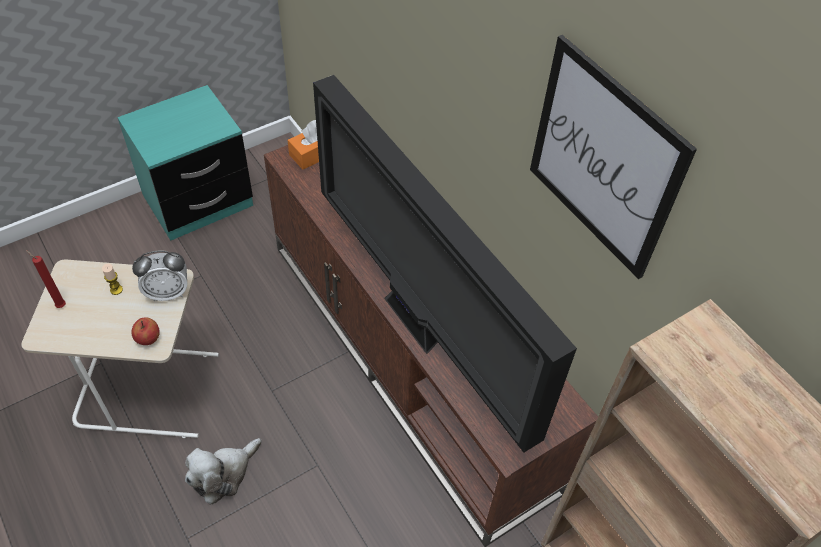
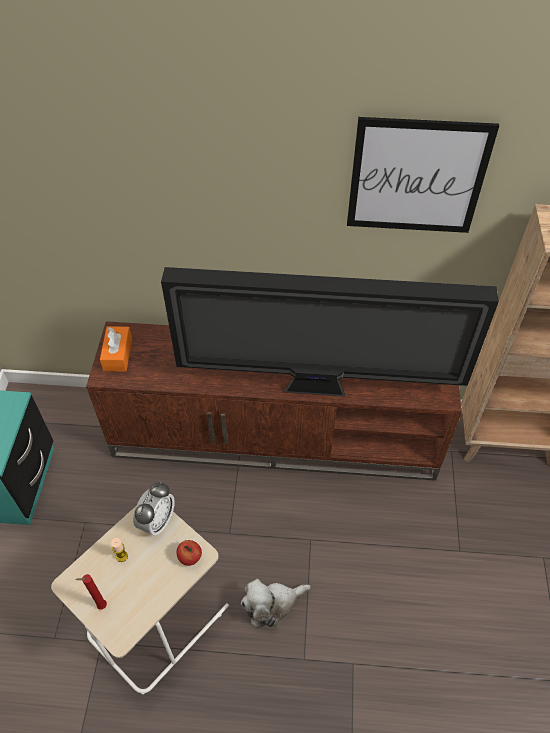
camera: 50 degrees left, 0 degrees up
(223, 474) = (272, 604): plush toy -> plush toy turned 75 degrees clockwise

